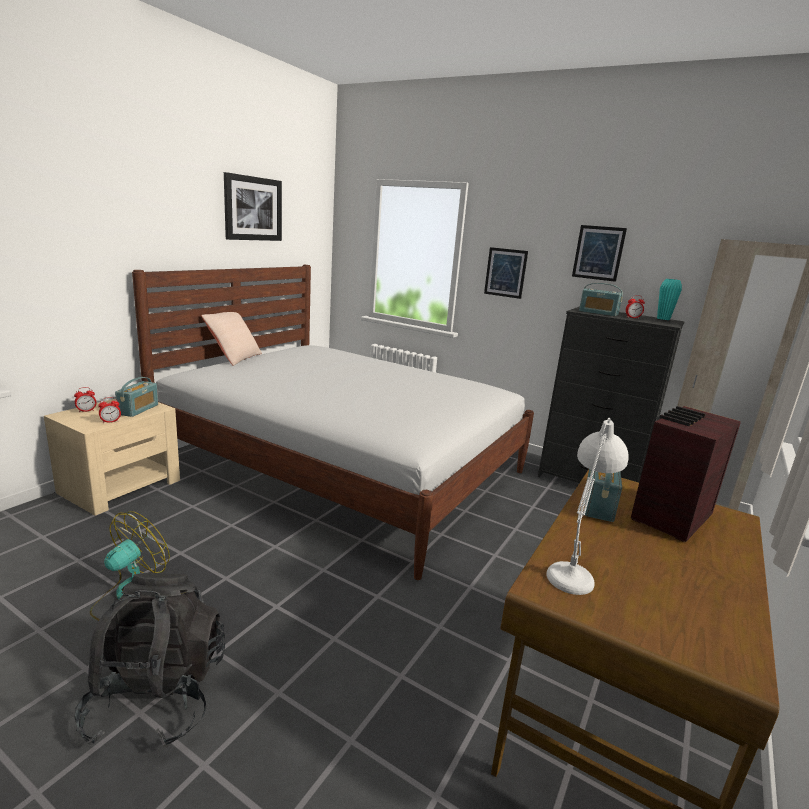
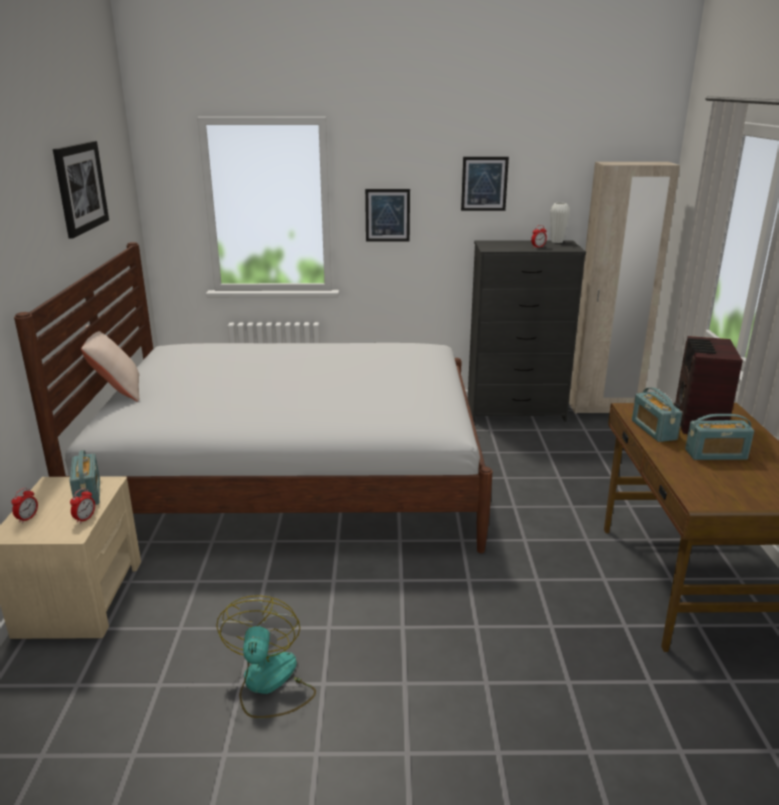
camera: 30 degrees left, 5 degrees up
(158, 697) = (405, 736): black backpack -> none
(575, 569) = (700, 481): white table lamp -> none
(598, 313) = (506, 247): radio -> radio (716, 454)
(663, 319) = (557, 241): turquoise vase -> white vase

